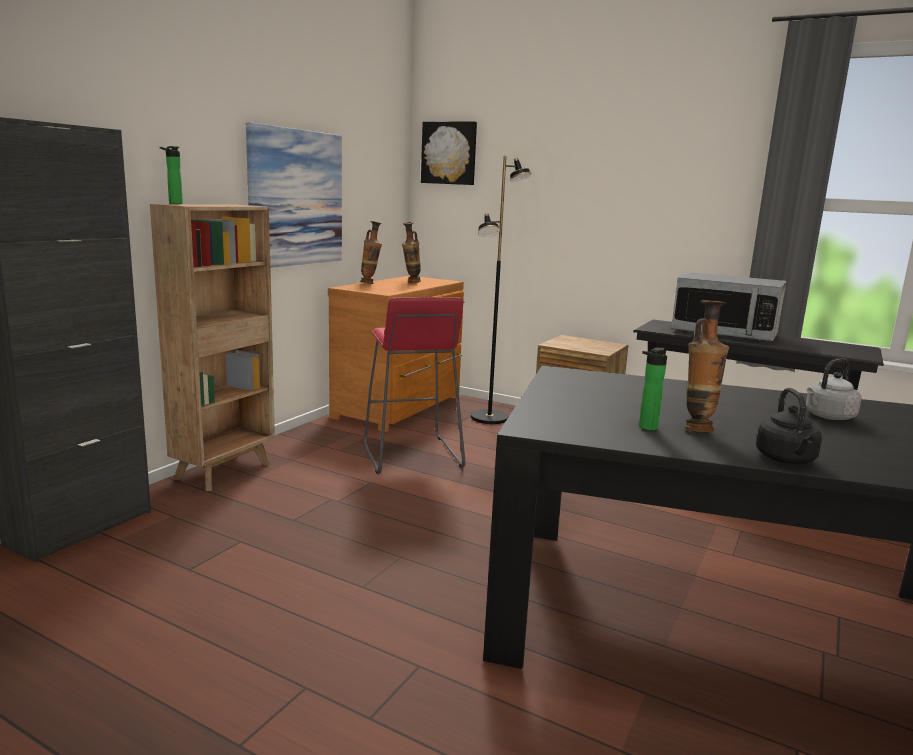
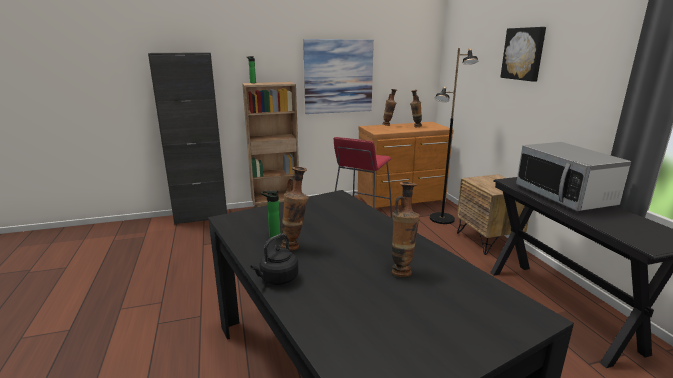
camera: 45 degrees right, 5 degrees up
(449, 153) = (457, 44): picture -> picture (523, 54)
(828, 417) = (402, 270): grey kettle -> vase

